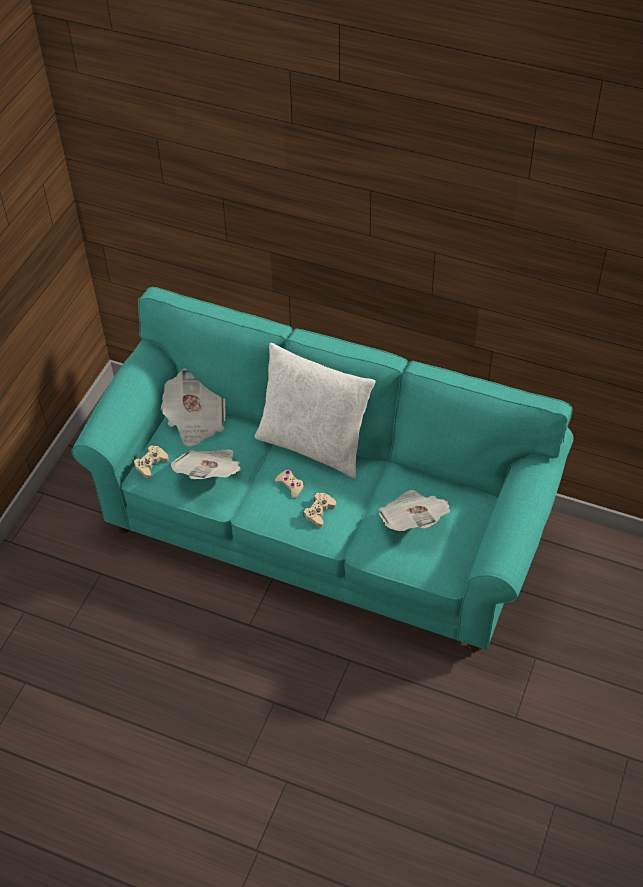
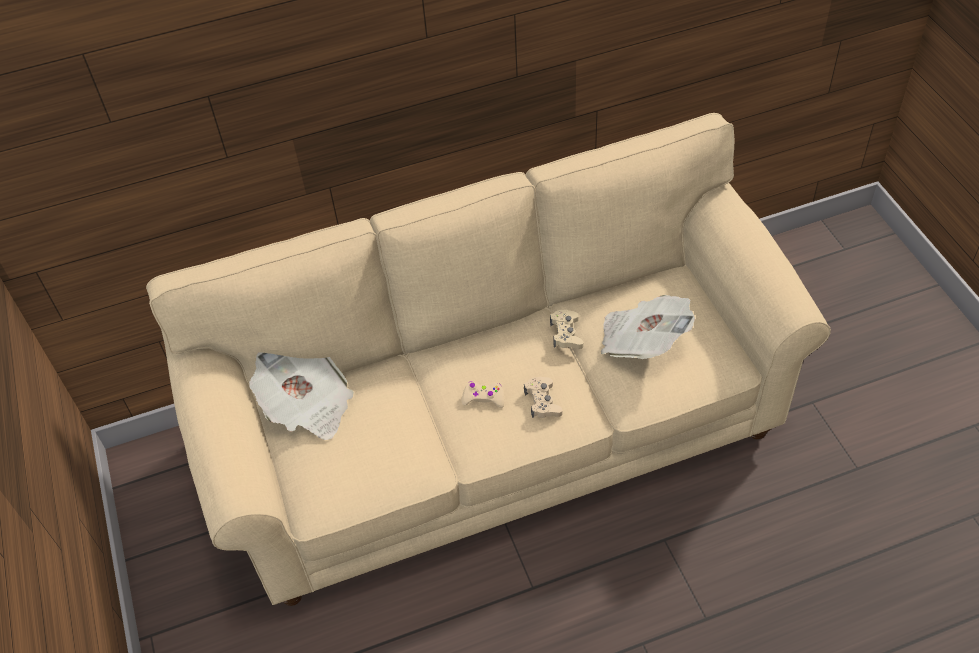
camera: 40 degrees left, 0 degrees up
(151, 464) = (309, 489): beige game controller -> beige game controller (566, 334)
(210, 474) = (389, 449): newspaper -> none
(313, 444) = (460, 341): white pillow -> none
(324, 526) = (498, 432): turquoise sofa -> beige sofa

